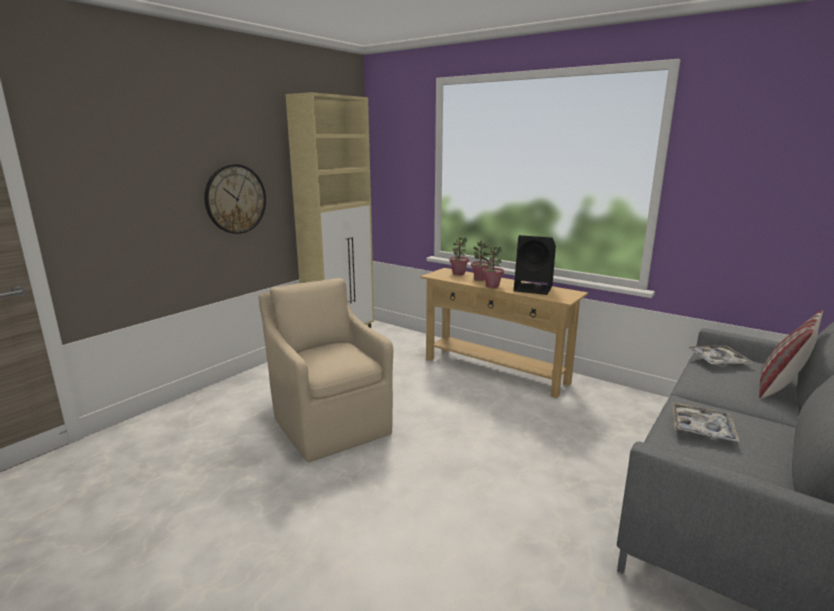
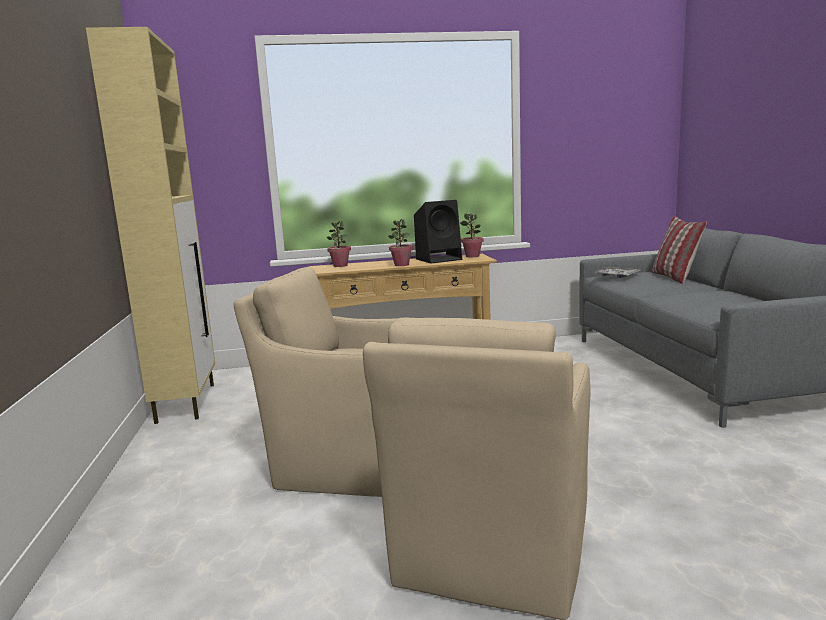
camera: 45 degrees left, 5 degrees down
(235, 199) = (63, 184): wall clock -> none
(273, 527) = (491, 555): none -> beige armchair
(480, 279) = (374, 264): potted plant -> potted plant (472, 256)
(702, 428) = (702, 301): tray -> none

